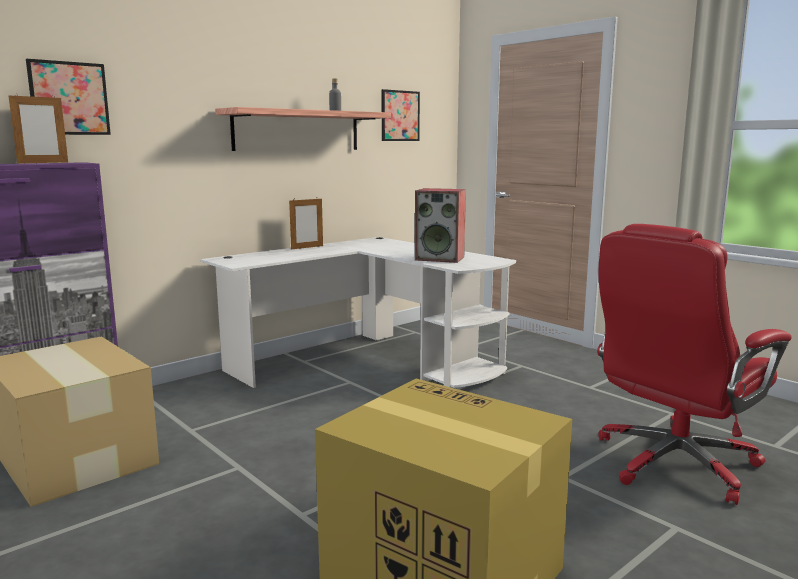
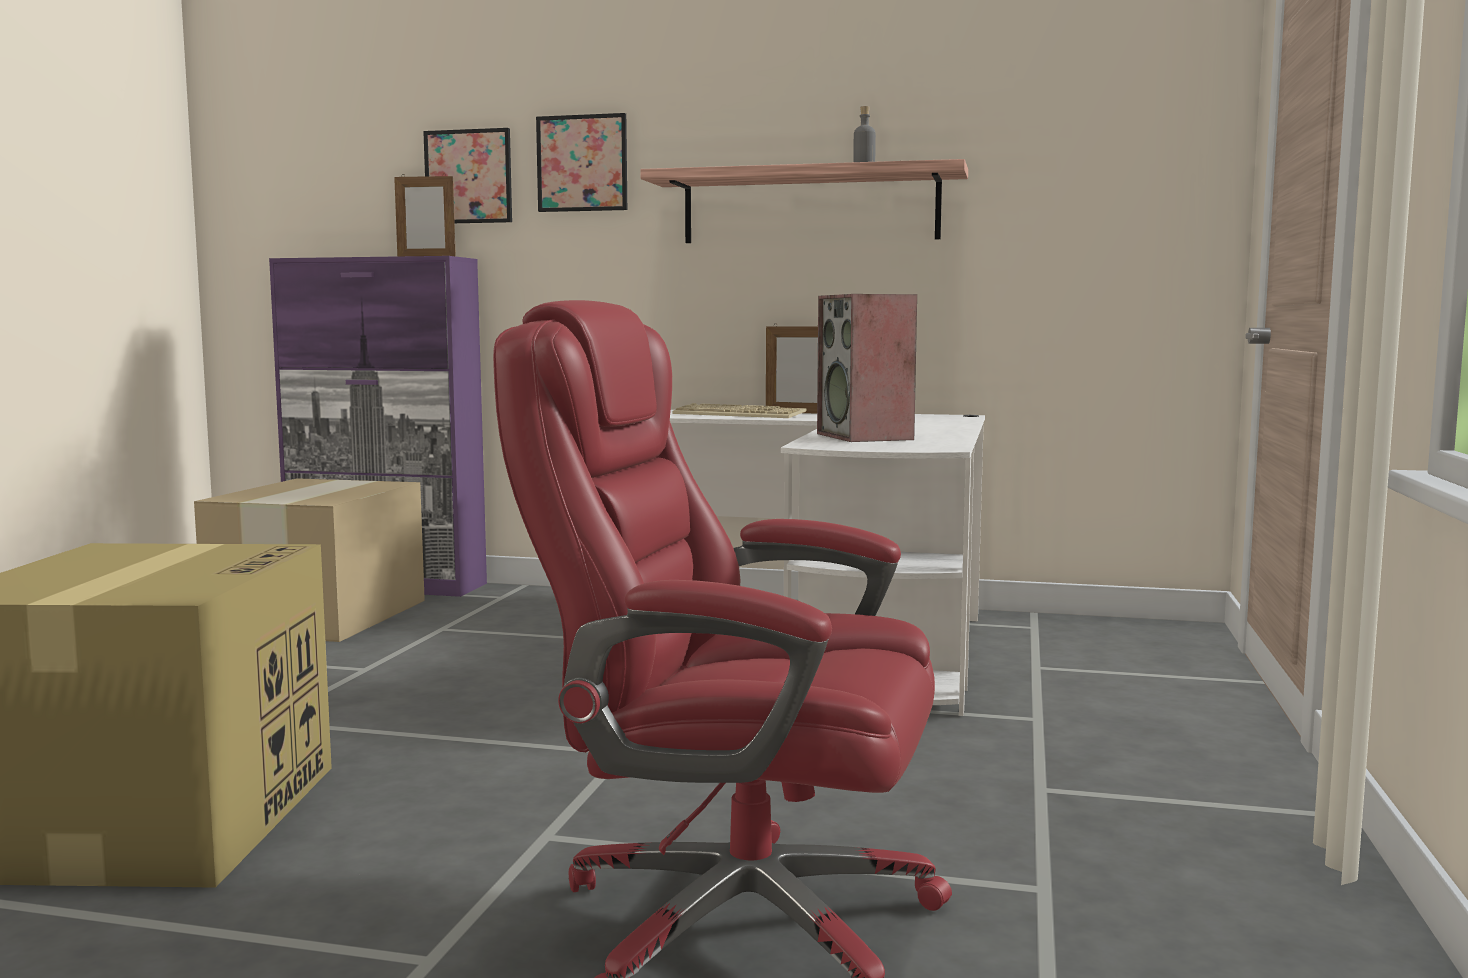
camera: 55 degrees right, 5 degrees down
(293, 253) = (741, 414): none -> keyboard
(400, 116) = (1061, 168): picture -> picture (582, 163)

